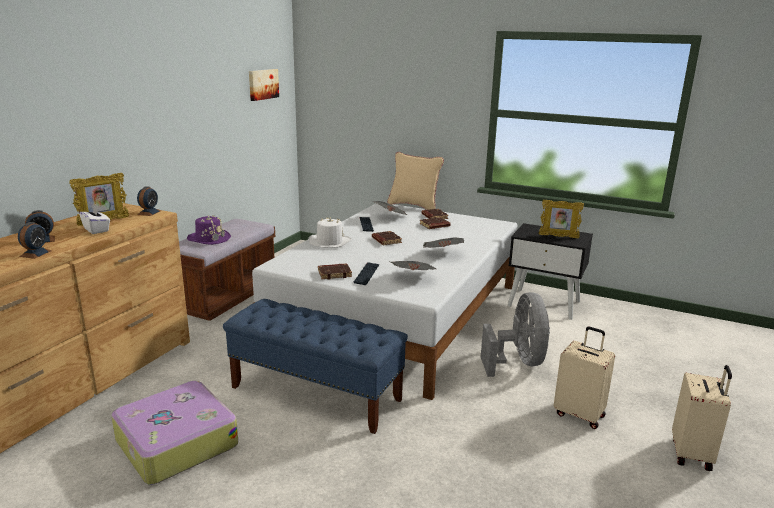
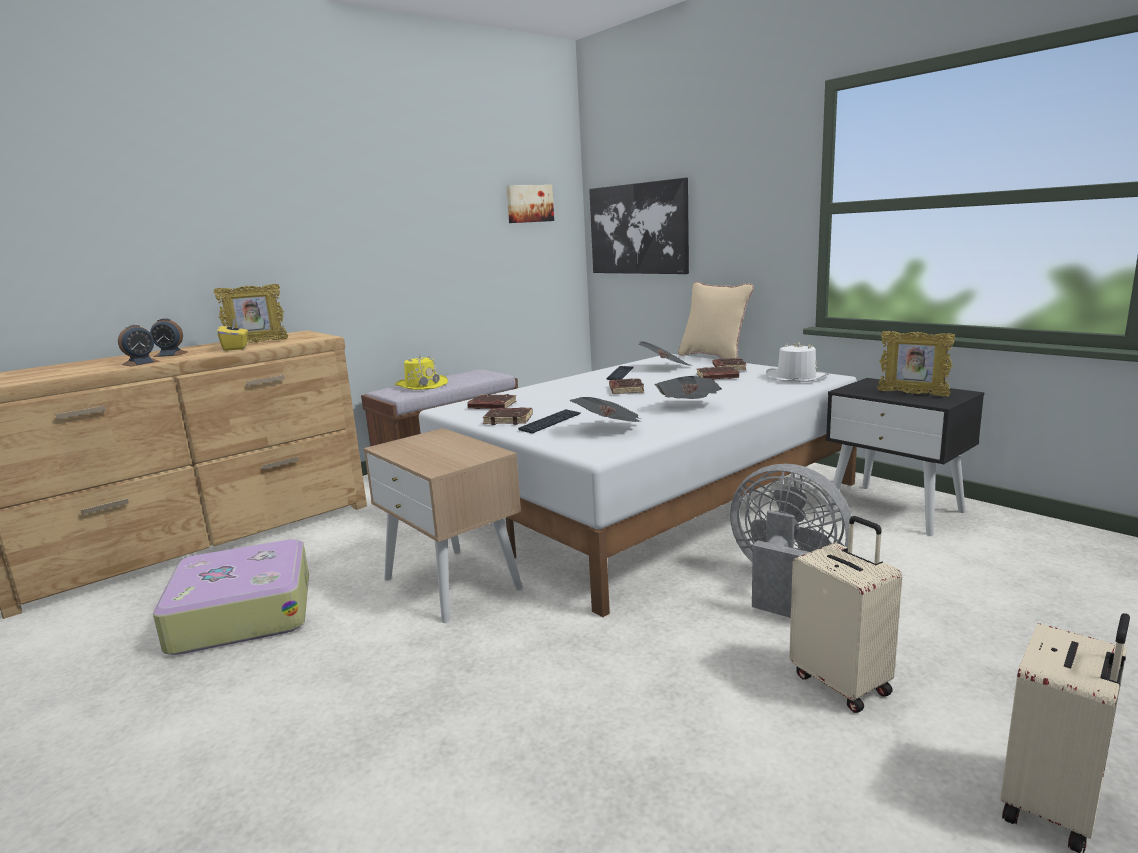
camera: 25 degrees right, 5 degrees down
(96, 230) = (236, 348): white tissue box -> yellow tissue box
(149, 212) = (316, 336): alarm clock -> none
(209, 239) = (421, 385): purple hat -> yellow hat
(306, 261) = (491, 406): none -> brown book
(316, 393) = (452, 583): blue bench -> beige nightstand
(329, 242) = (548, 389): white hat -> white hat (796, 377)
(346, 107) = (638, 229): none -> picture
(518, 362) = (786, 585): grey fan -> grey fan turned 75 degrees counterclockwise

